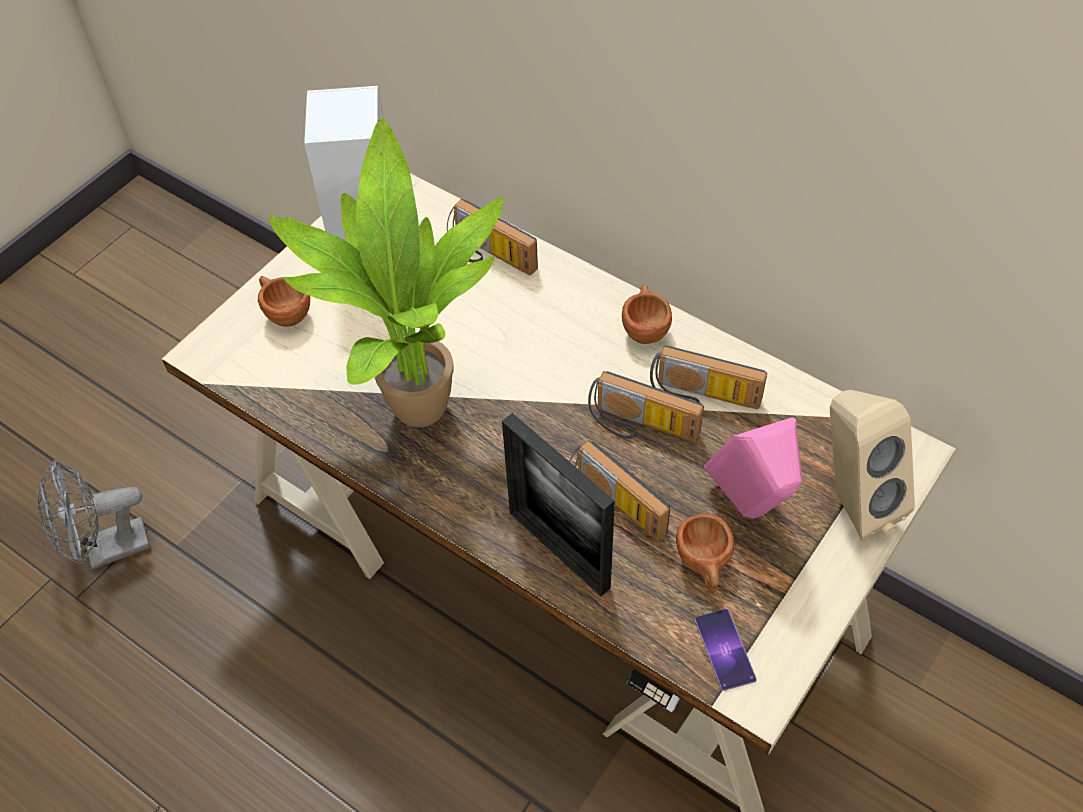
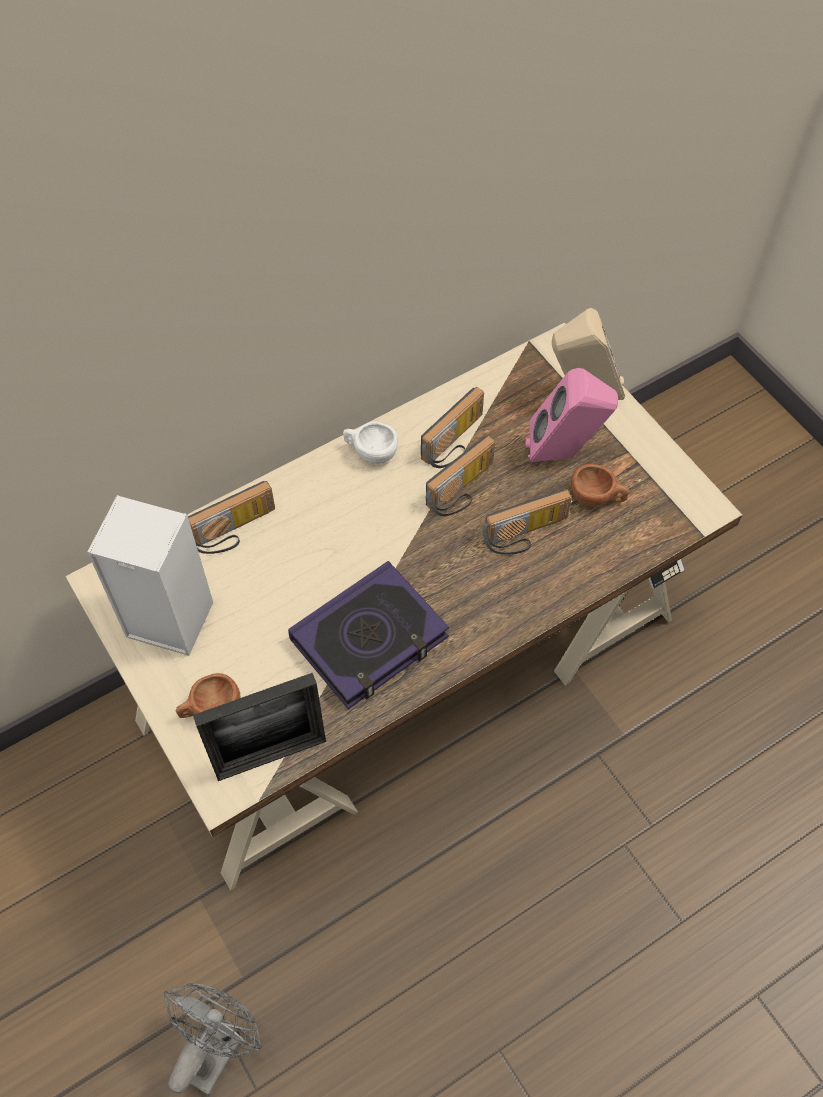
camera: 70 degrees left, 5 degrees up
(108, 550) = (216, 1046): grey fan -> grey fan turned 150 degrees counterclockwise
(411, 408) = (369, 639): potted plant -> book
(559, 550) = (548, 582): picture frame -> picture frame (270, 756)
(645, 327) = (370, 452): brown cup -> white cup
(724, 649) = (666, 512): phone -> none

